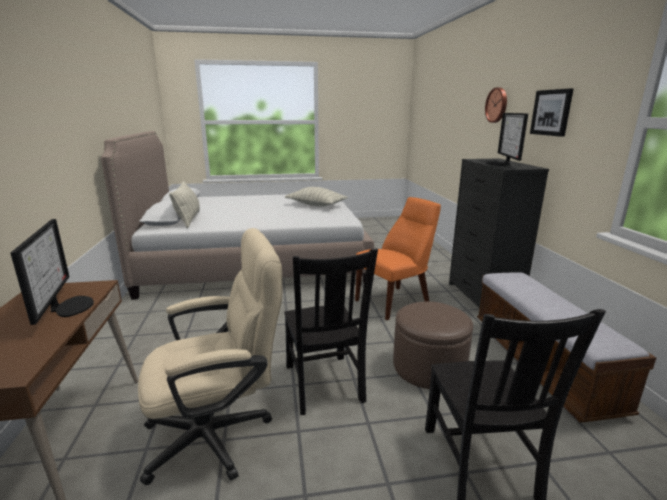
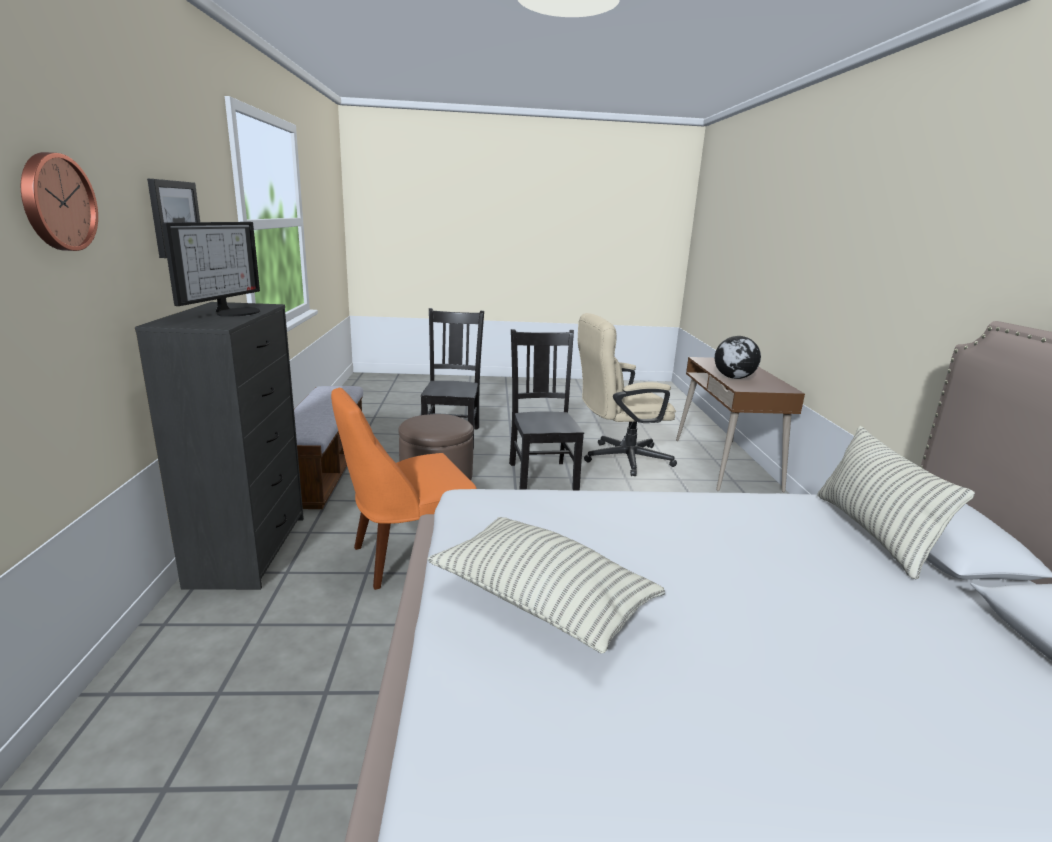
camera: 175 degrees left, 0 degrees up
(68, 306) = (734, 378): monitor -> globe

